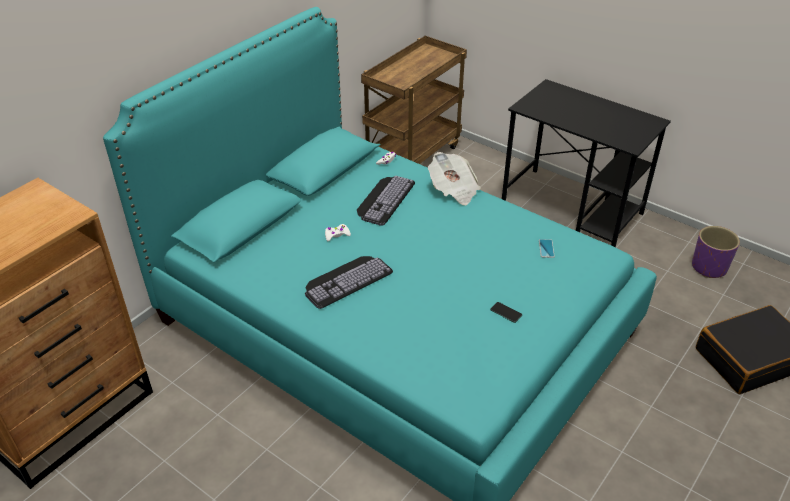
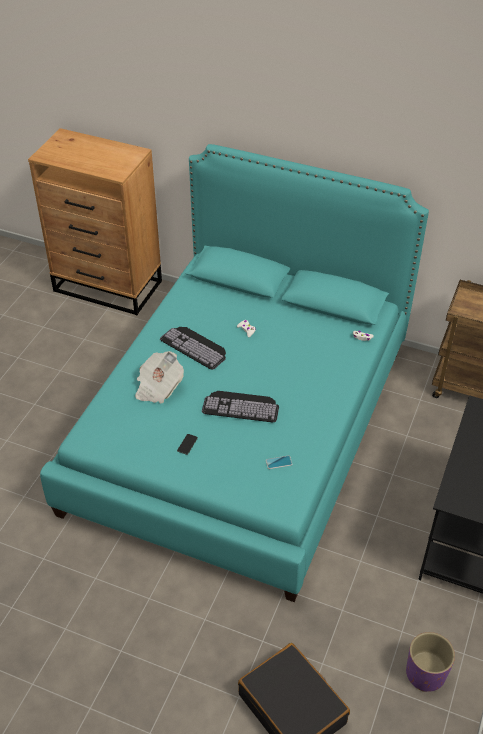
camera: 75 degrees right, 5 degrees up
(384, 199) = (306, 347): keyboard -> keyboard (242, 406)
(453, 190) = (338, 388): newspaper -> newspaper (158, 387)

